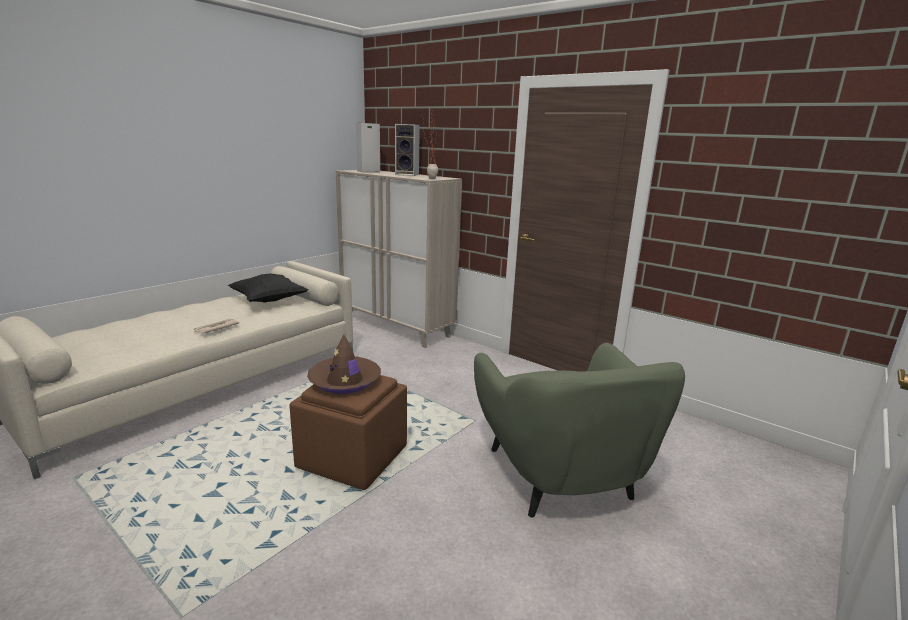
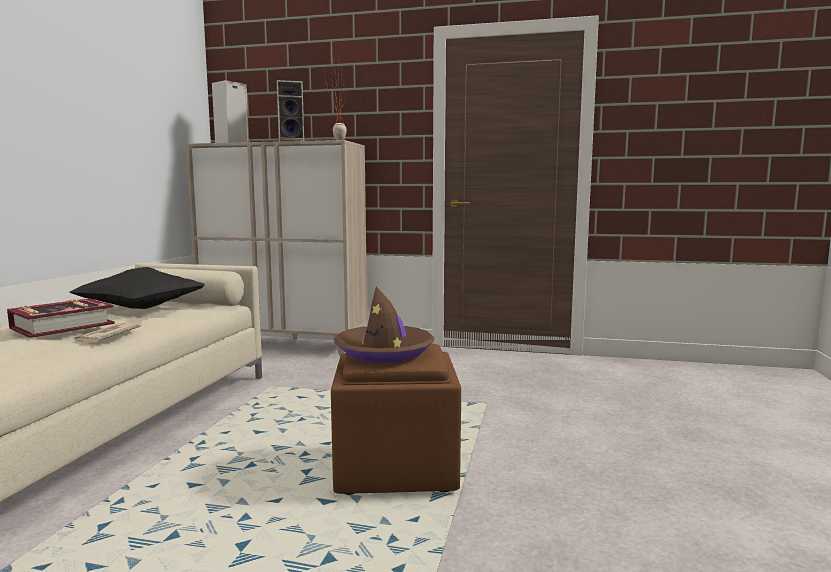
camera: 25 degrees left, 10 degrees down
(206, 313) = (62, 326): none -> book
(560, 476) = (630, 426): green armchair -> none

